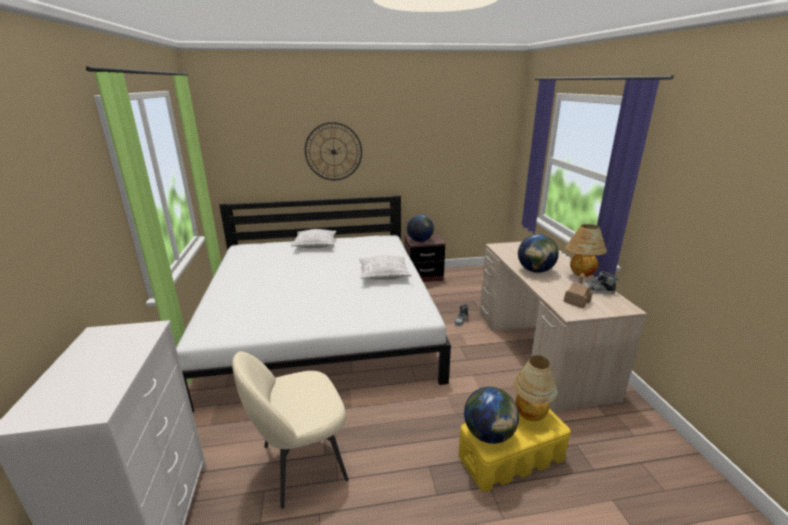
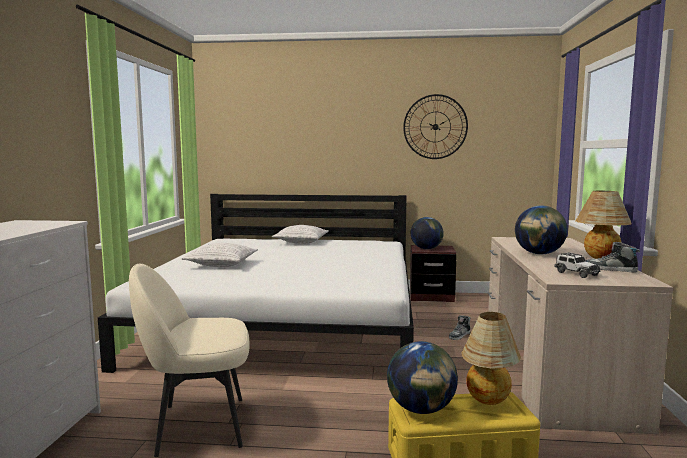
camera: 15 degrees right, 15 degrees down
(333, 151) = (333, 143): wall clock -> wall clock (435, 127)
(384, 275) = (361, 263): pillow -> pillow (222, 264)
(577, 301) = (576, 273): toy house -> toy car

